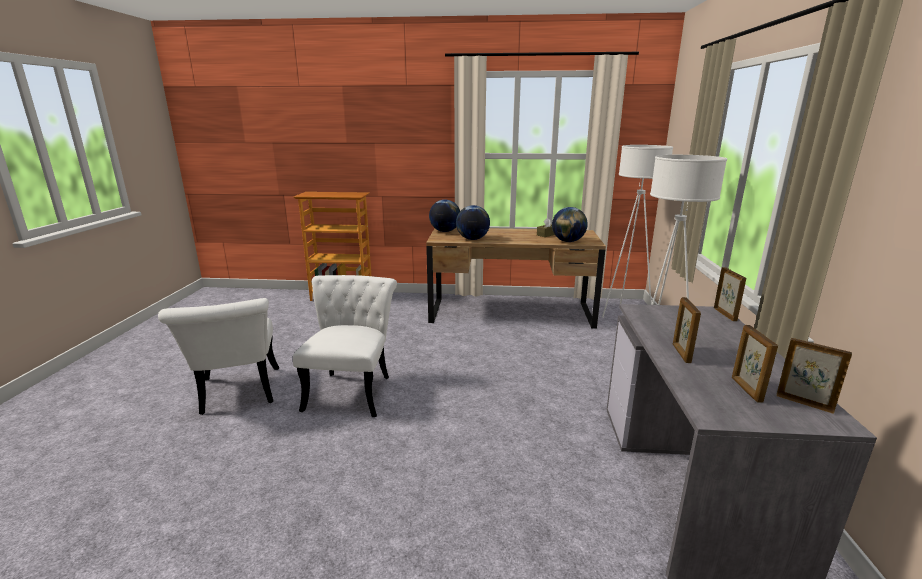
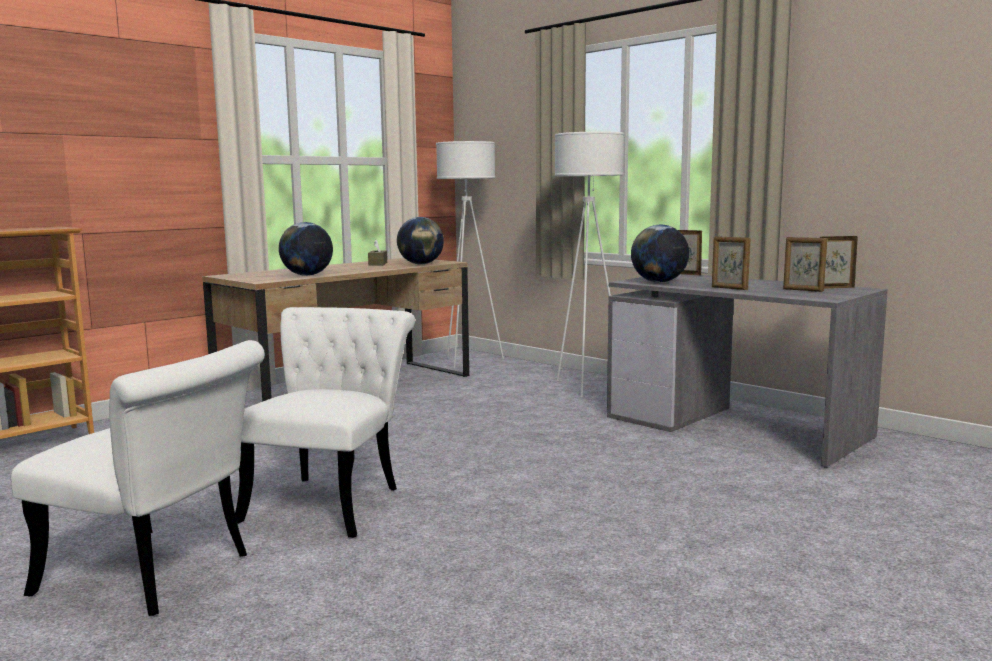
camera: 50 degrees left, 10 degrees down
(352, 389) = (331, 501): white chair -> white chair turned 60 degrees clockwise
(445, 231) = (237, 276): globe -> globe (659, 282)

